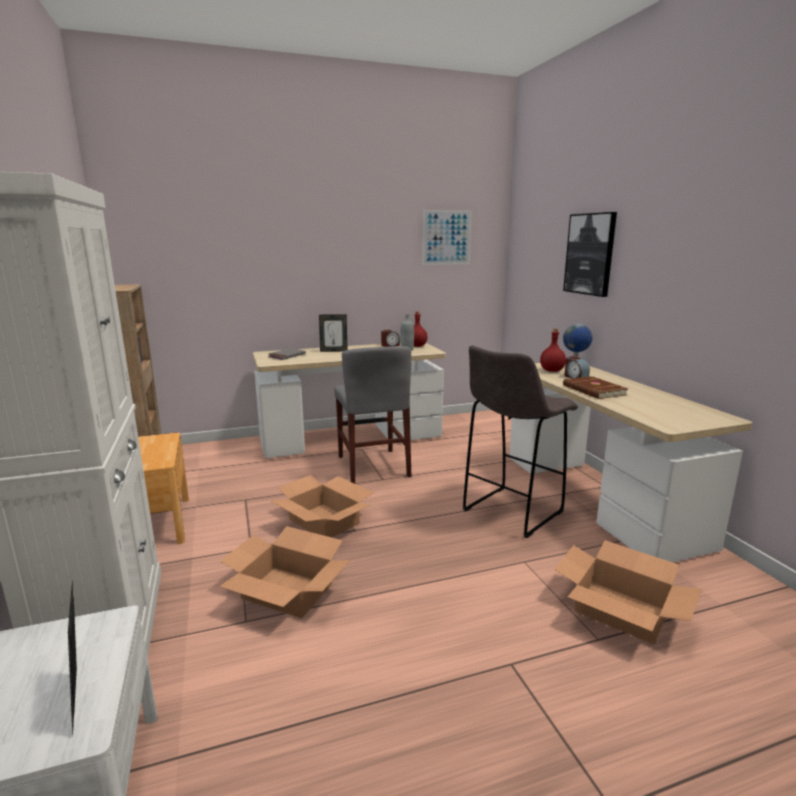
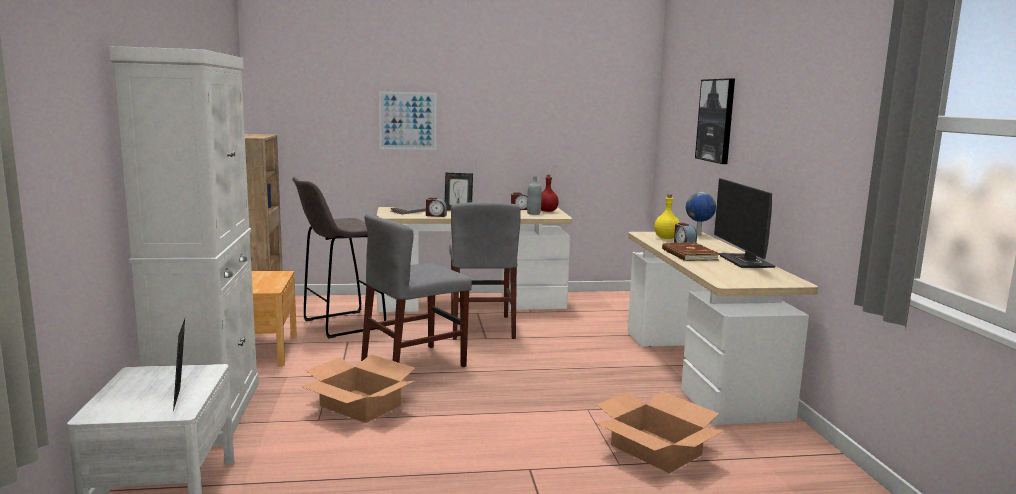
camera: 10 degrees right, 5 degrees down
(316, 359) = (436, 215): none -> alarm clock
(324, 521) = (414, 363): cardboard box -> grey chair
(446, 237) = (588, 99): picture -> picture (407, 120)
(510, 512) = (599, 374): grey stool -> grey stool (341, 325)
(551, 371) = (666, 238): red bottle -> yellow bottle
(653, 395) = (746, 262): none -> monitor

